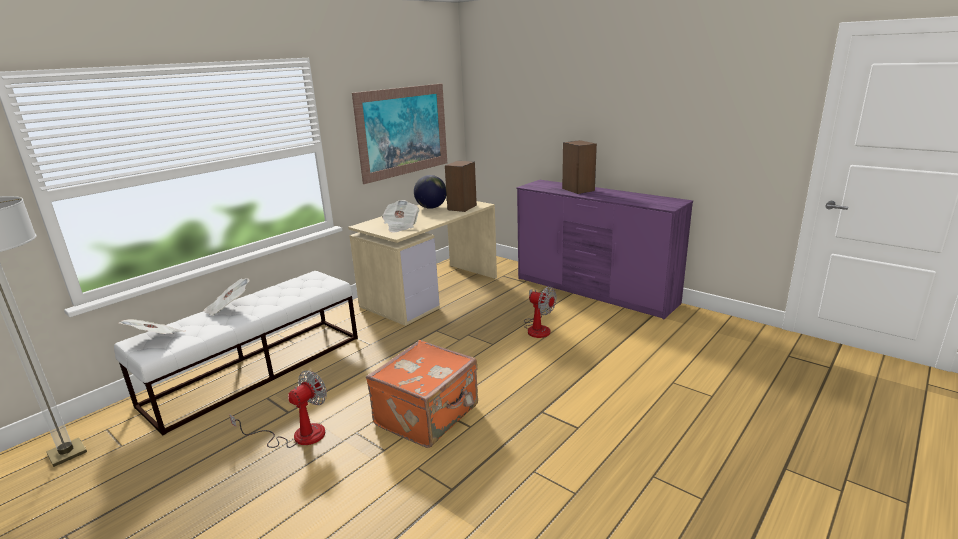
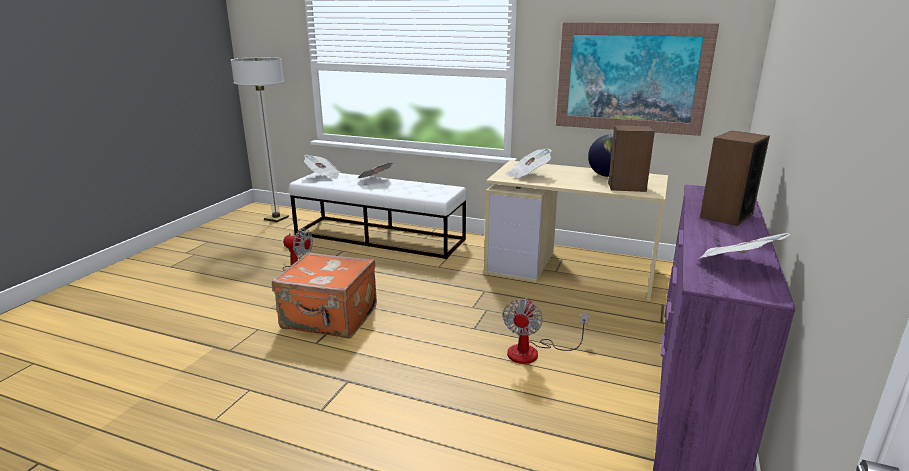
camera: 70 degrees right, 0 degrees up
(647, 199) = (736, 265): none -> newspaper

